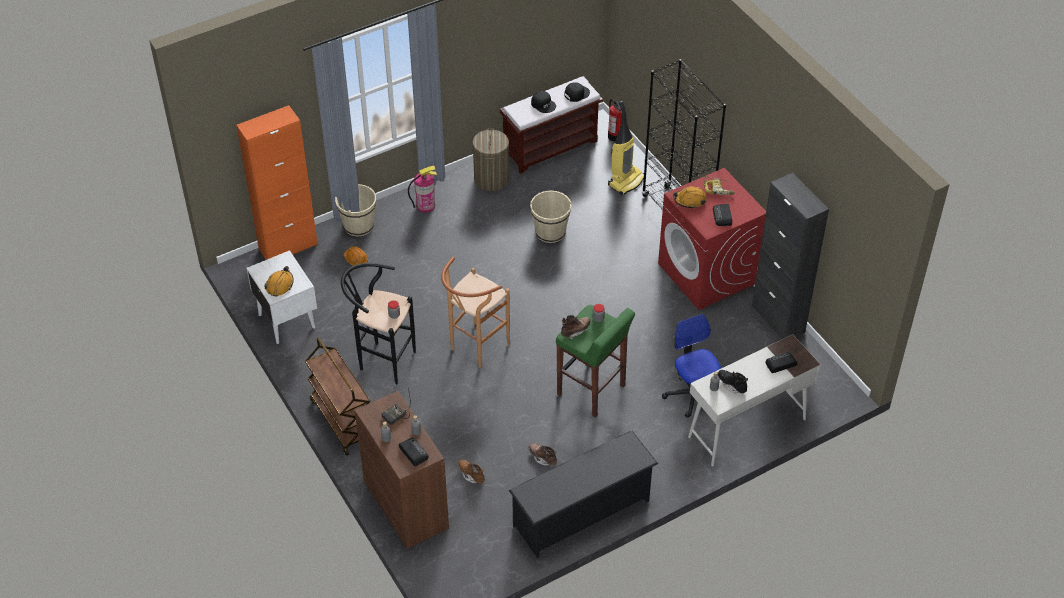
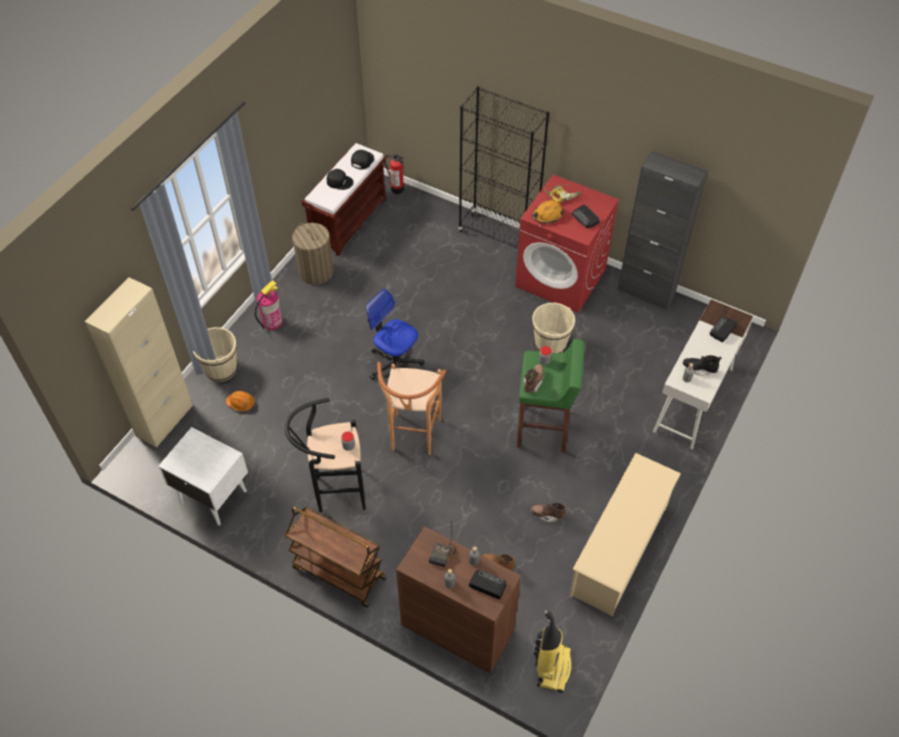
camera: 30 degrees left, 5 degrees up
(279, 285) = (206, 468): orange hard hat -> none
(288, 247) = (164, 421): orange cabinet -> beige cabinet
(550, 232) = (403, 298): beige bucket -> beige bucket (550, 344)
(582, 513) = (619, 550): black shoe rack -> beige shoe rack
(626, 181) = (435, 224): vacuum cleaner -> vacuum cleaner (552, 667)
(692, 394) = (628, 390): office chair -> office chair (395, 364)

